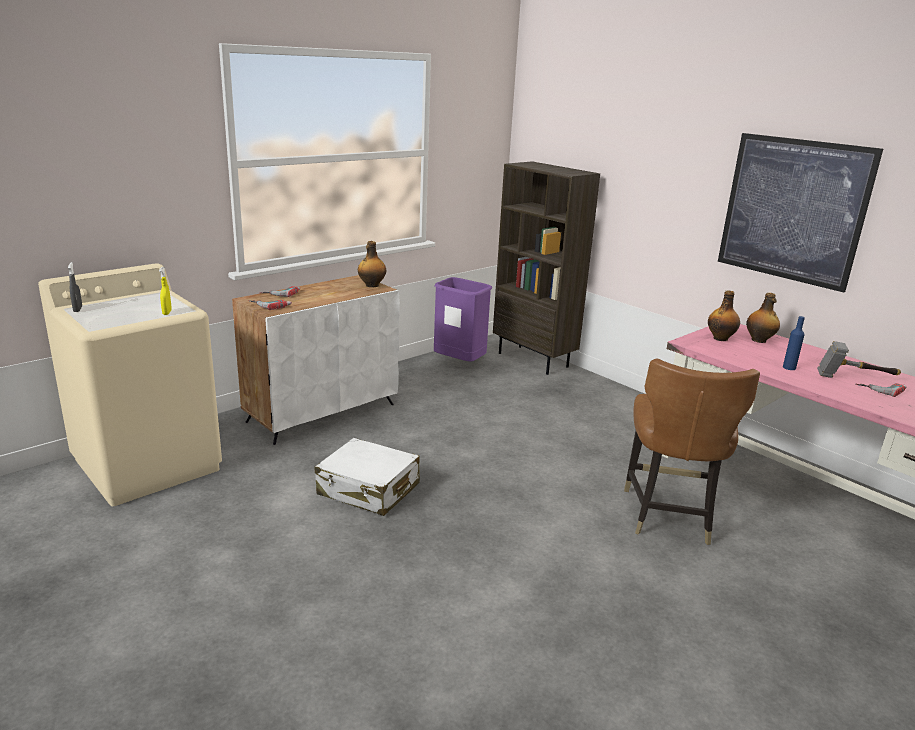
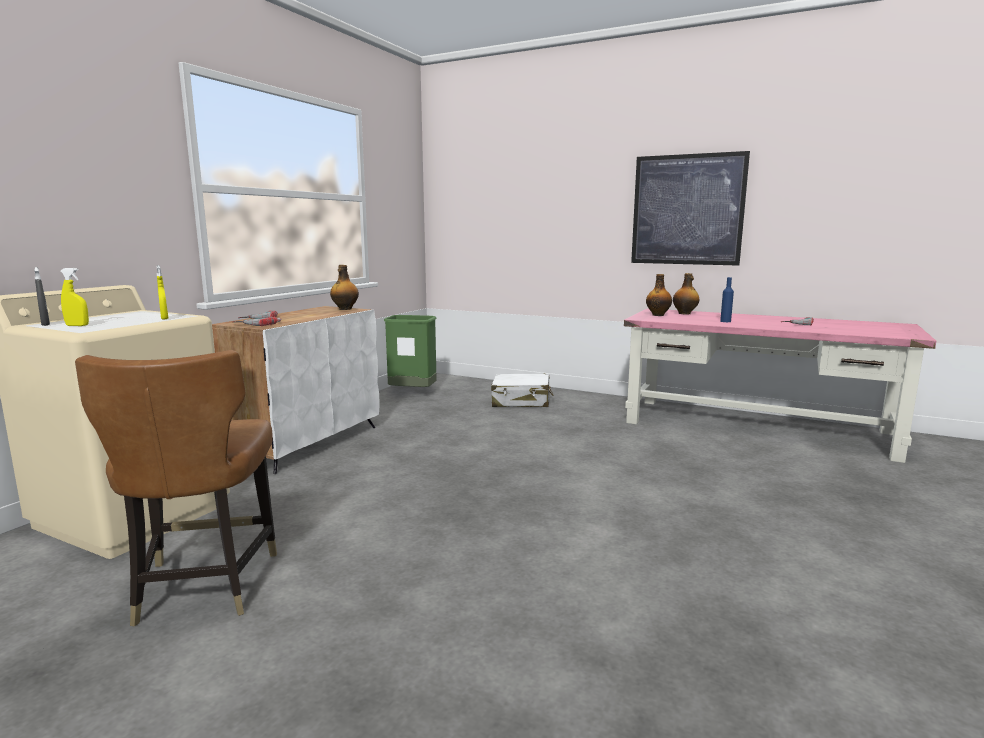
camera: 20 degrees left, 10 degrees down
(96, 316) = (77, 325): none -> yellow spray bottle
(368, 490) = (402, 489): white suitcase -> white suitcase (521, 401)
(459, 363) = (412, 393): purple trash can -> green trash can
(534, 360) = (475, 383): brown bookcase -> none
(668, 515) = (672, 457): brown chair -> brown chair (203, 586)
(854, 379) = (774, 321): hammer -> none

